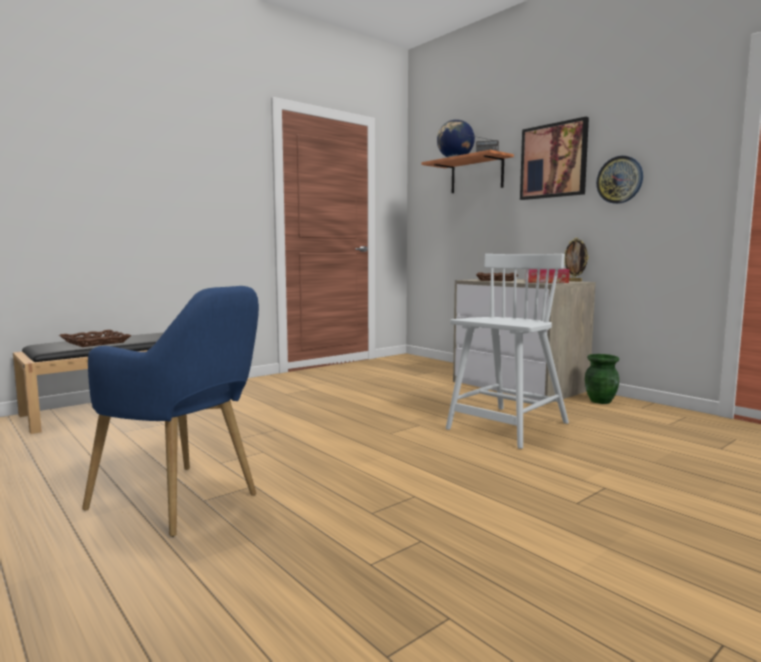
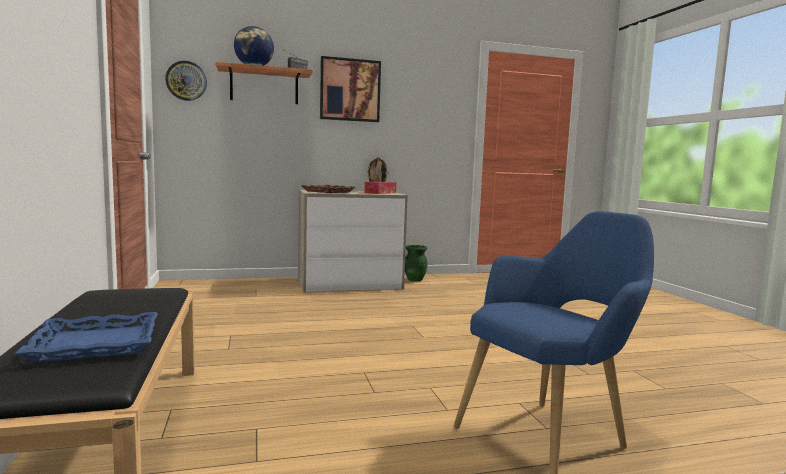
camera: 65 degrees left, 0 degrees up
(94, 342) = (95, 344): brown tray -> blue tray
(507, 427) = (444, 308): white chair -> none
(619, 180) = (405, 115): wall clock -> wall clock (186, 81)

